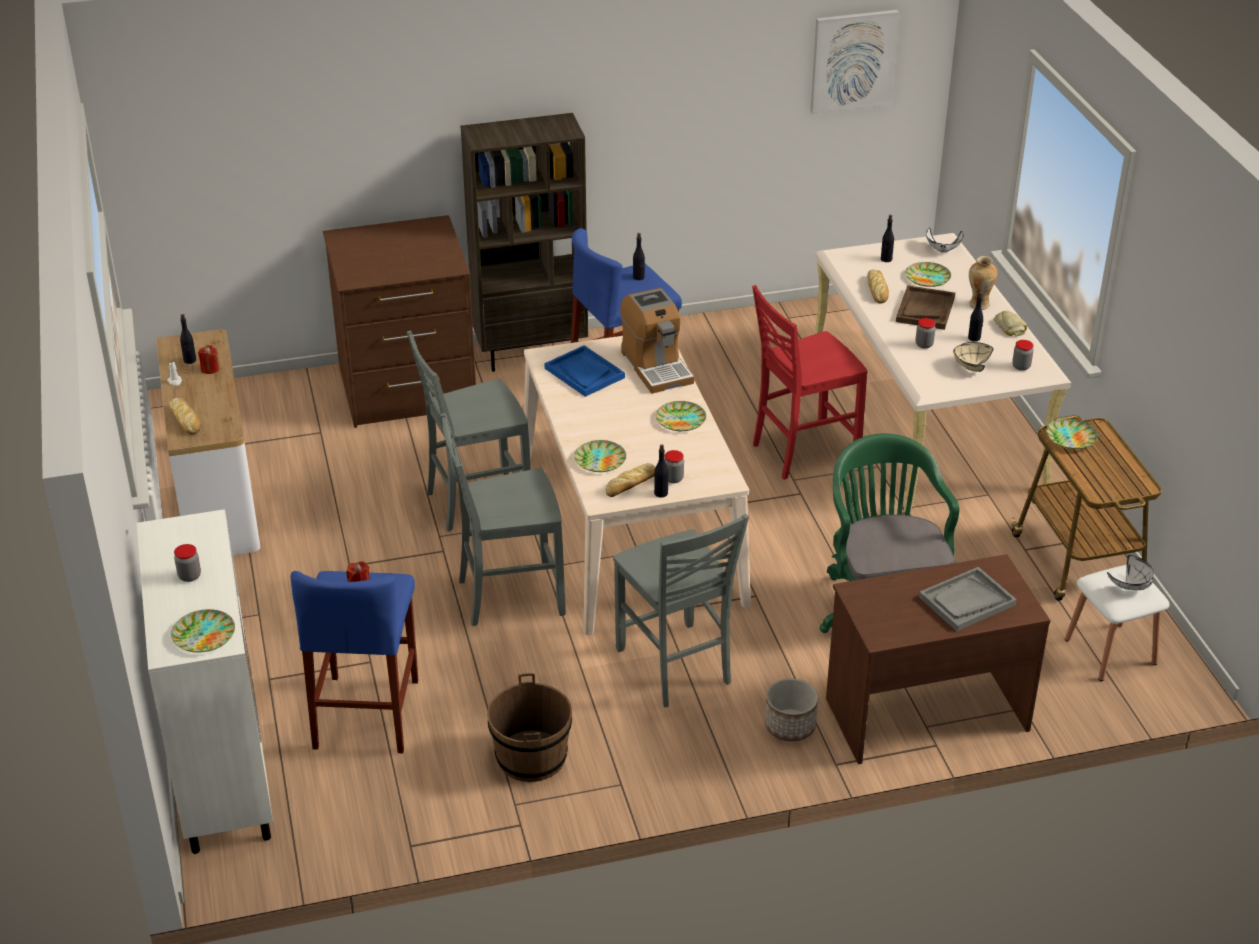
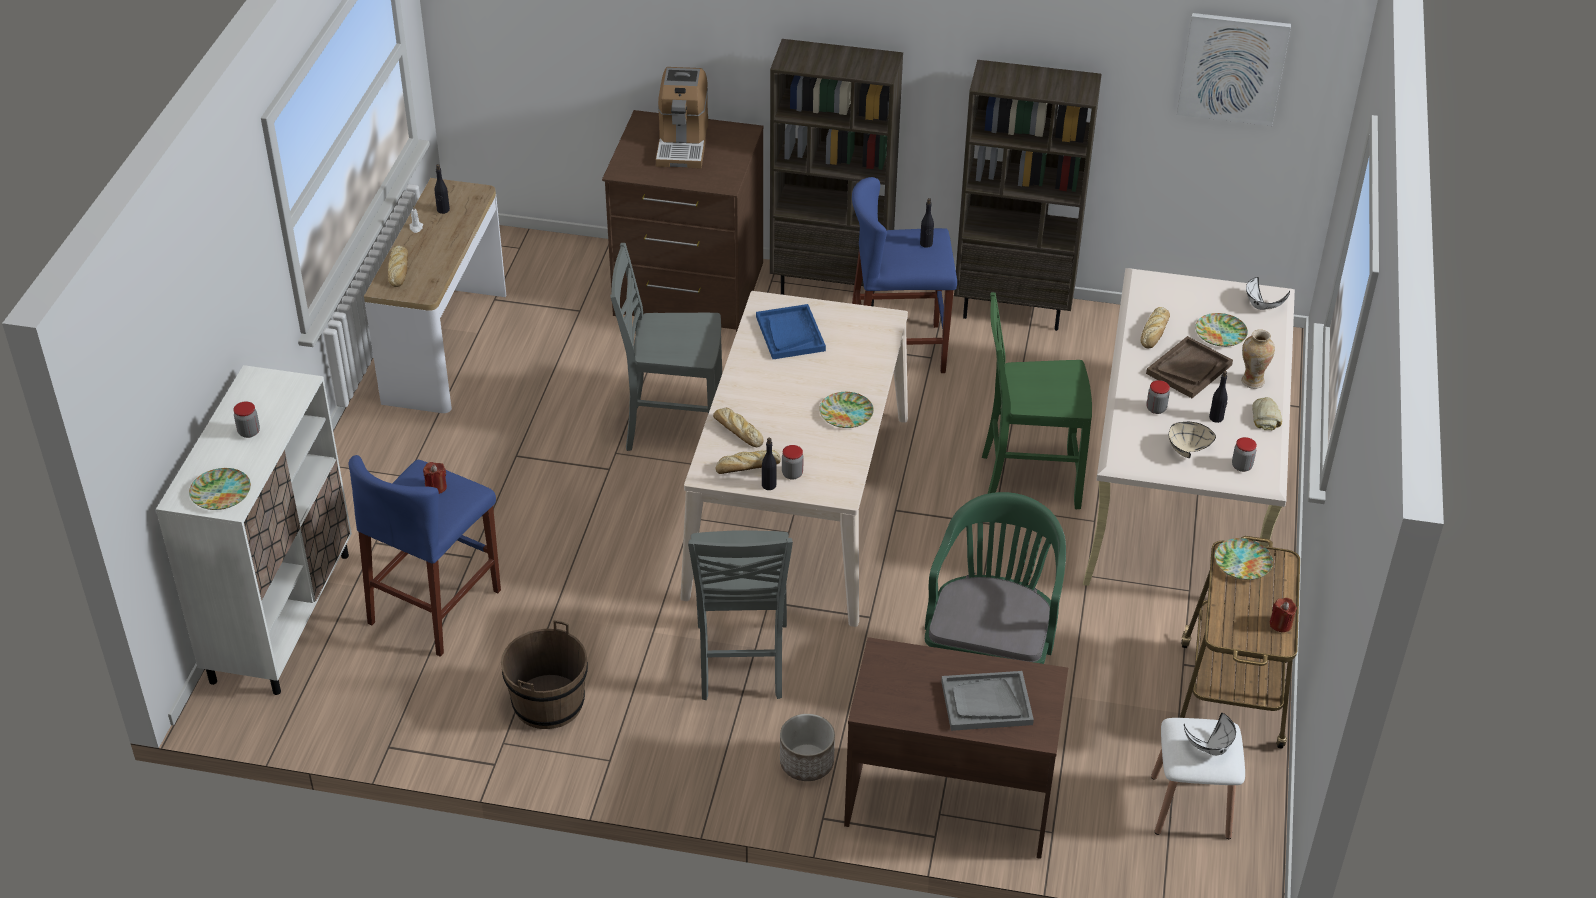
camera: 25 degrees right, 5 degrees up
(210, 369) = (454, 224): red candle -> red candle (1280, 624)
(508, 596) = (637, 535): grey chair -> none
(599, 460) = (737, 431): plate -> bread
(656, 366) = (865, 348): coffee machine -> coffee machine (682, 144)
(694, 329) = (1014, 309): none -> brown bookcase
(802, 452) = (1027, 479): red chair -> green chair
(886, 259) = (1192, 299): black bottle -> none

